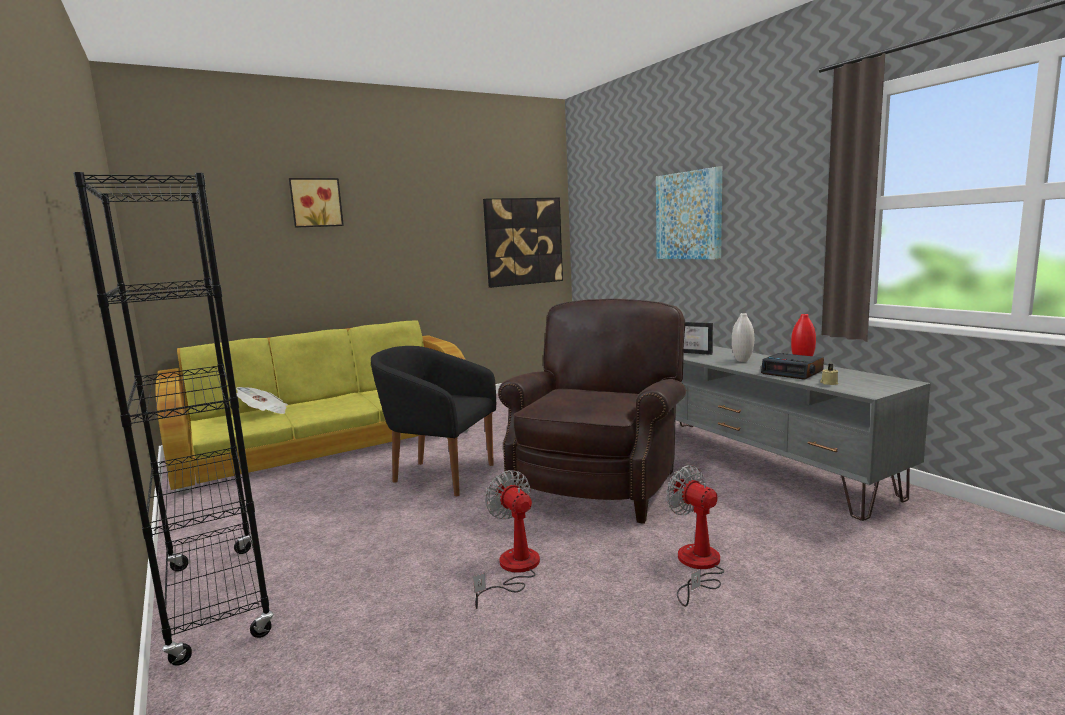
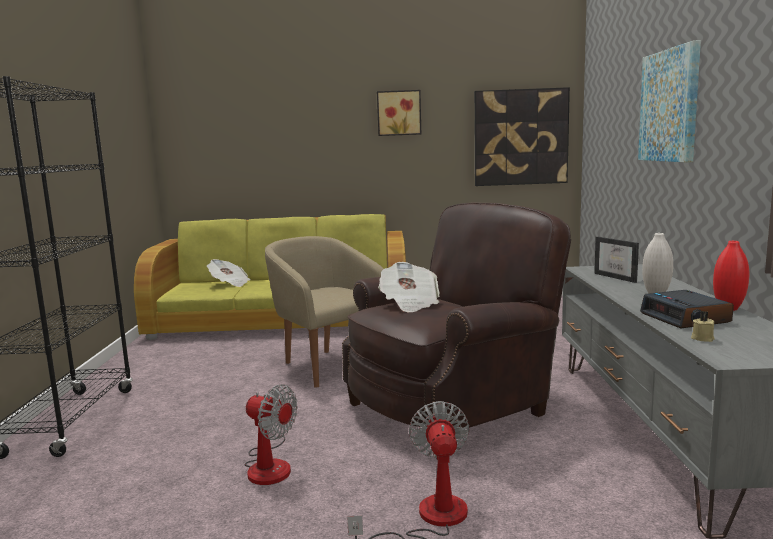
camera: 30 degrees right, 0 degrees up
(316, 202) = (303, 99): picture -> picture (399, 113)
(439, 475) = (326, 365): black armchair -> beige armchair
(513, 569) = (270, 464): fan -> fan turned 120 degrees clockwise
(566, 395) = (409, 303): none -> newspaper

